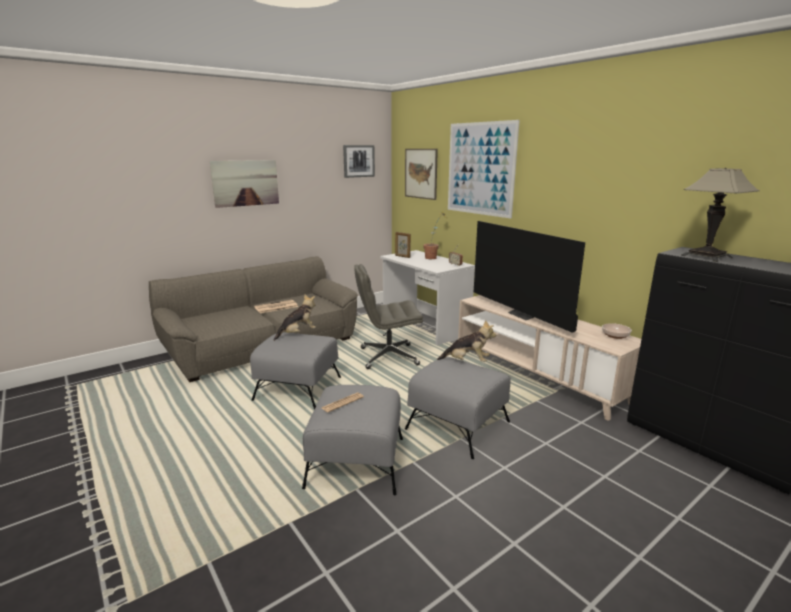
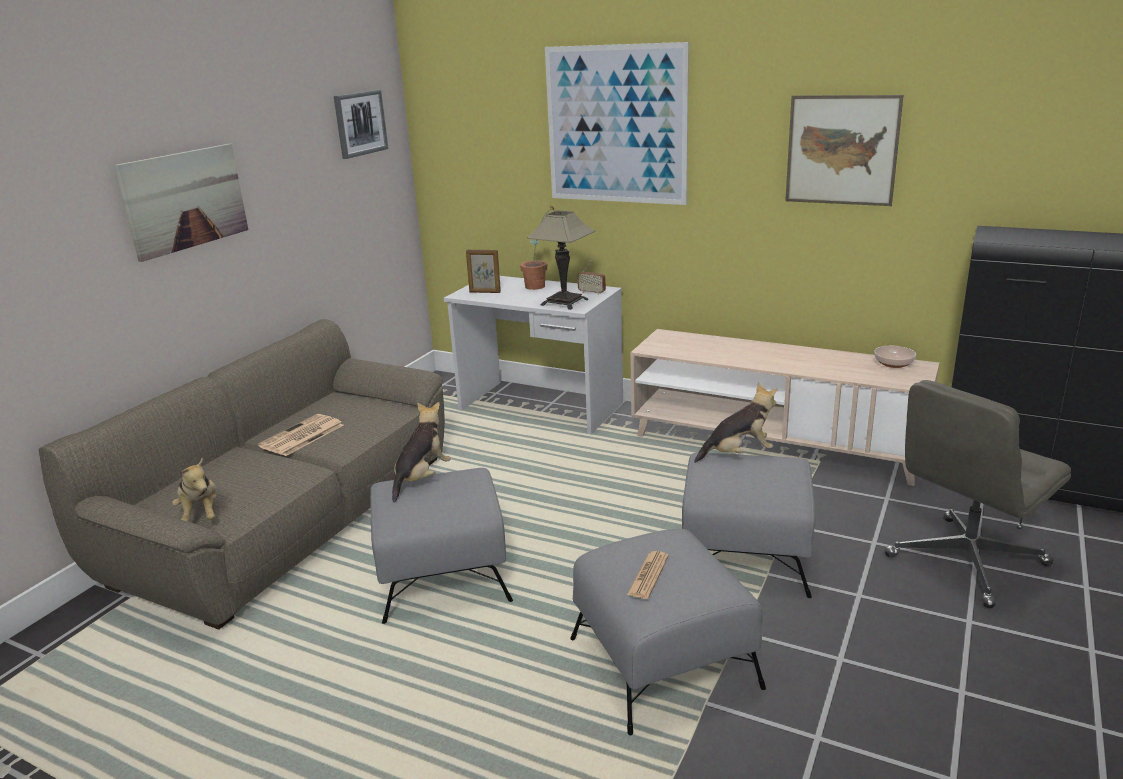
camera: 25 degrees left, 5 degrees up
(202, 327) = (201, 514): none -> plush toy
(388, 356) = (534, 475): grey office chair -> grey office chair (965, 561)
(421, 173) = (483, 137): picture -> picture (842, 150)
(523, 315) = (748, 358): television -> none
(706, 256) = (1031, 239): table lamp -> table lamp (564, 302)

